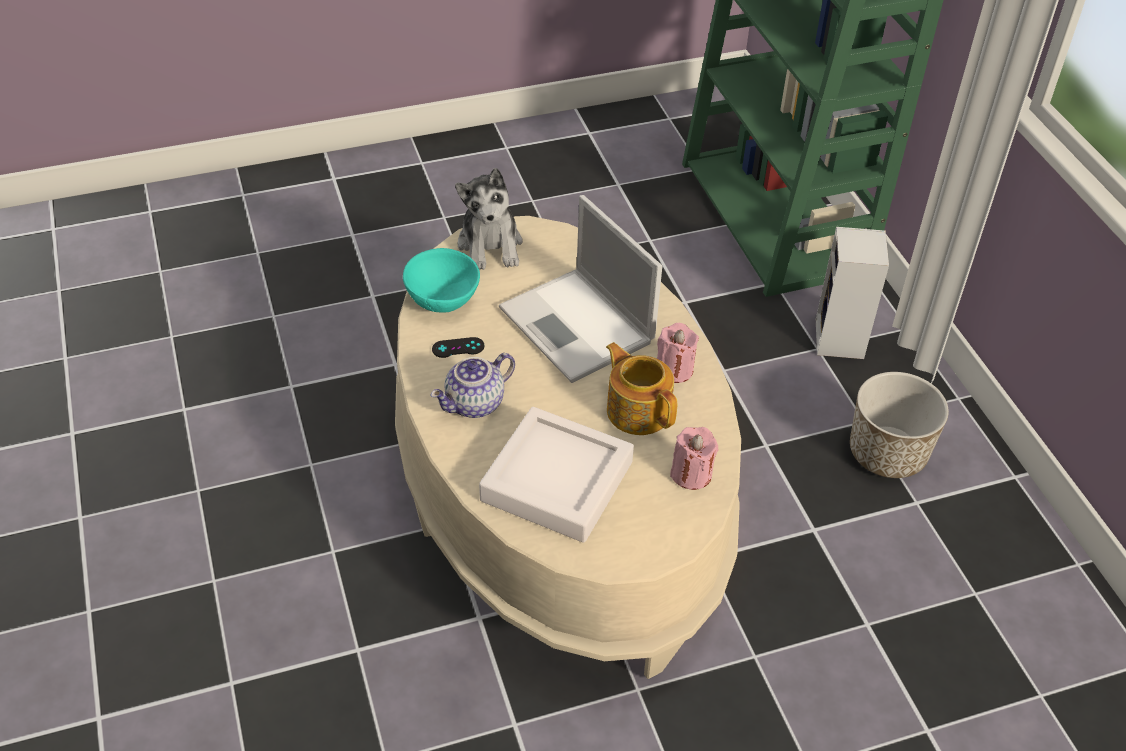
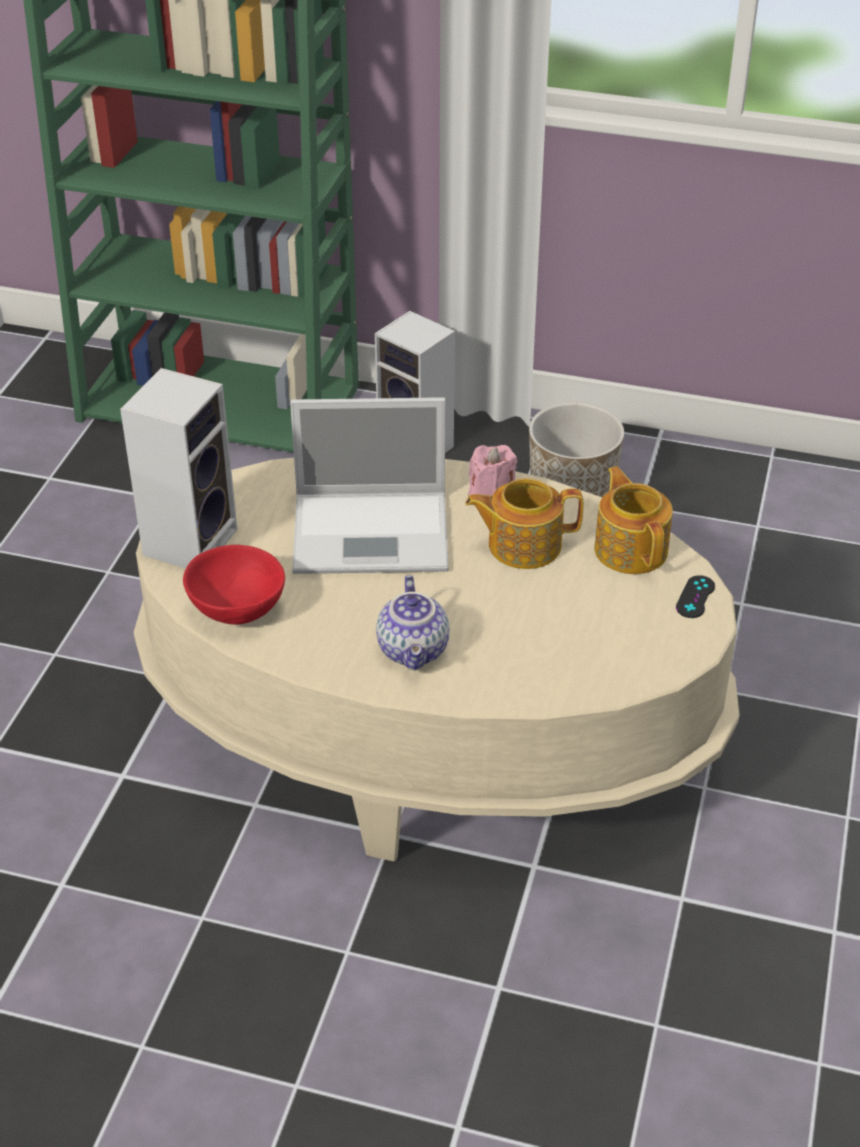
camera: 55 degrees left, 5 degrees down
(444, 300) = (237, 608): turquoise bowl -> red bowl
(458, 348) = (320, 628): black game controller -> black game controller (695, 597)
(490, 245) = (190, 539): plush toy -> speaker
(557, 481) = (568, 638): white tray -> none
(691, 474) = (631, 549): pink candle -> teapot

